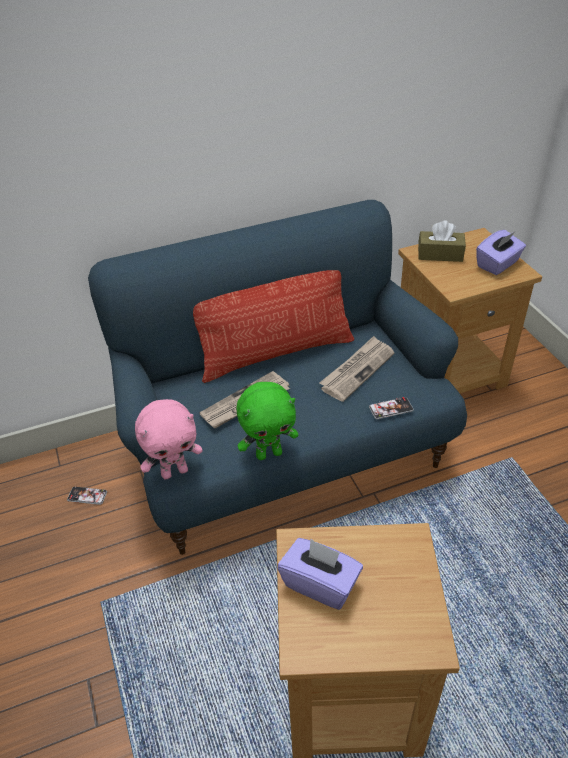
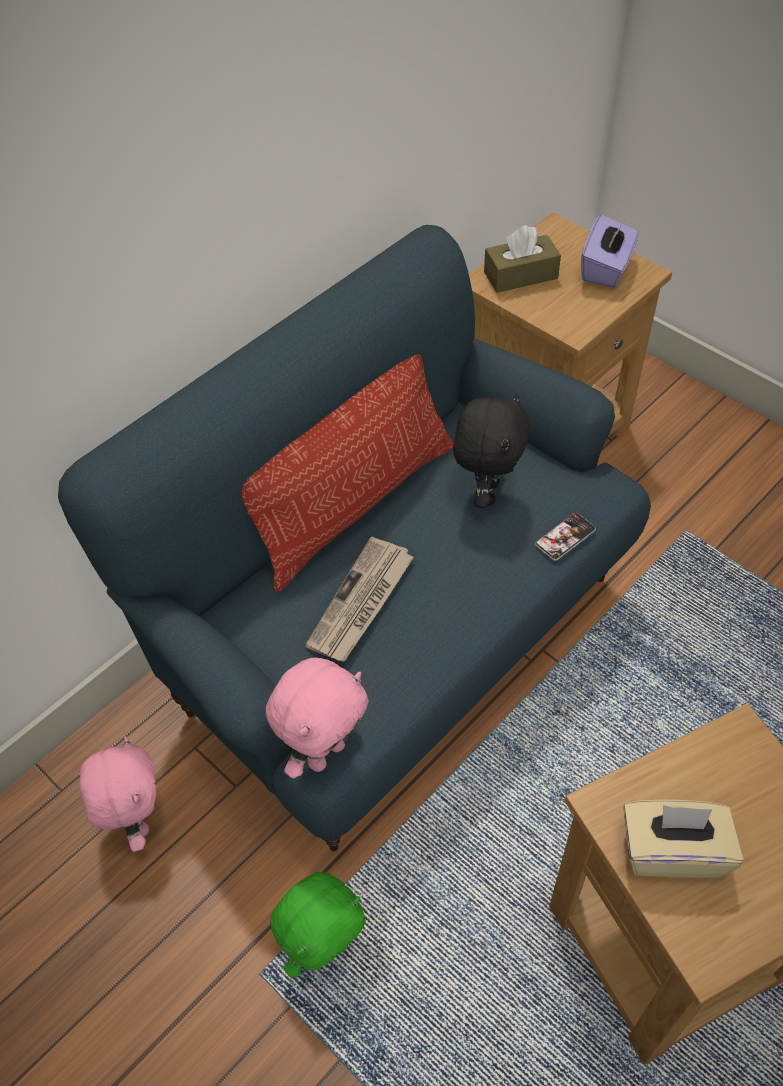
camera: 25 degrees left, 10 degrees up
(87, 496) = (136, 821): phone -> pink plush toy
(269, 453) = (441, 670): green plush toy -> green plush toy (325, 948)
(320, 584) = (672, 850): purple tissue box -> beige tissue box
(357, 370) = (486, 492): newspaper -> black plush toy

